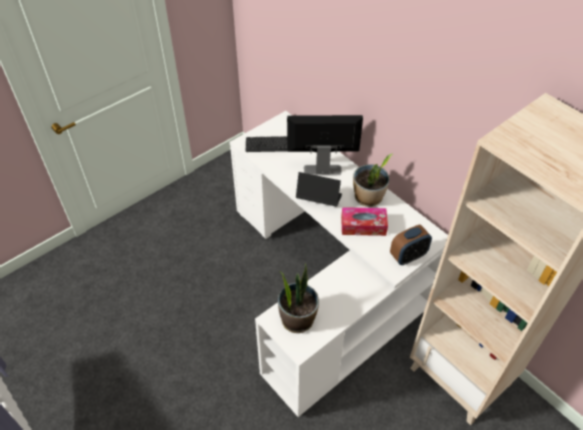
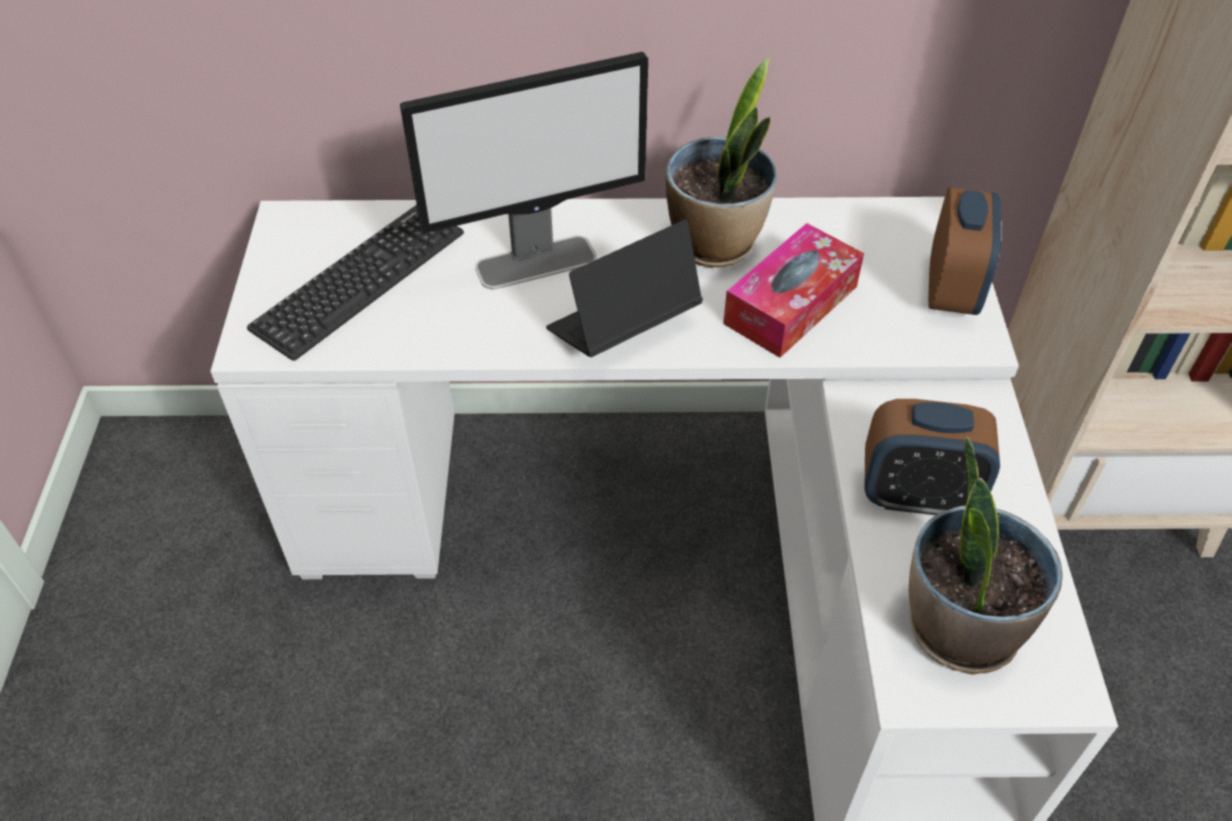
camera: 50 degrees left, 0 degrees up
(322, 170) = (537, 262): monitor -> monitor turned 150 degrees counterclockwise
(330, 290) = (917, 496): none -> alarm clock

